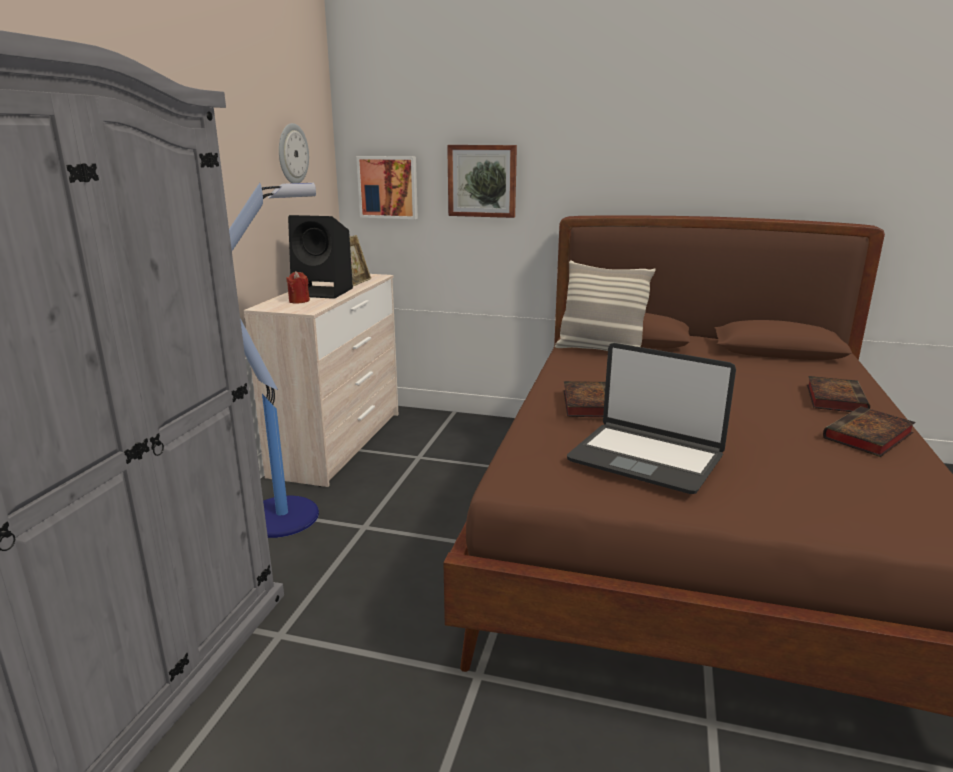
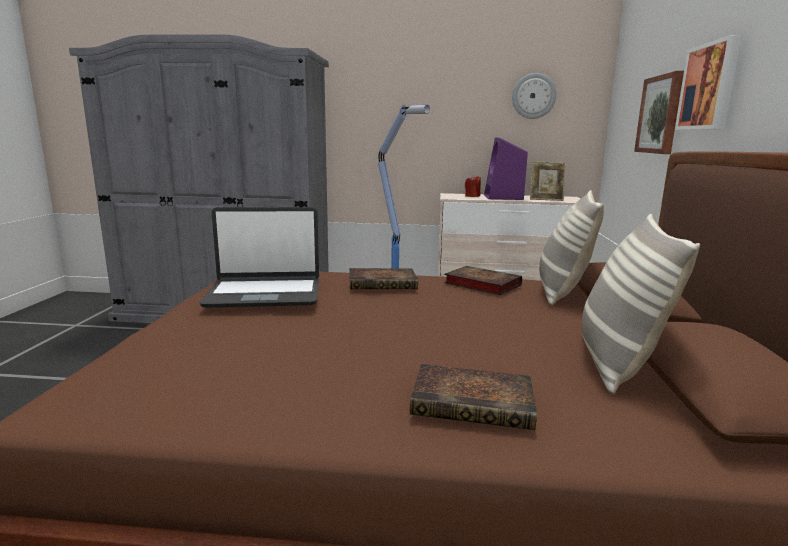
camera: 80 degrees right, 5 degrees down
(324, 292) = (503, 197): black speaker -> purple speaker
(388, 187) = (621, 125): picture -> picture (710, 87)
(646, 458) = (264, 294): laptop -> laptop turned 120 degrees counterclockwise
(747, 362) = (616, 363): none -> pillow
(868, 437) = (321, 399): book -> book (480, 284)

